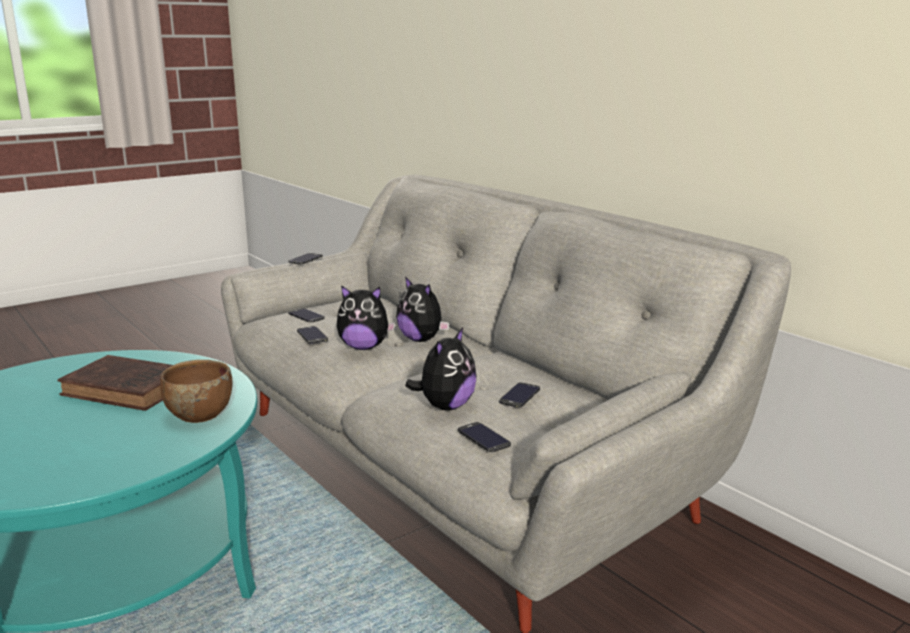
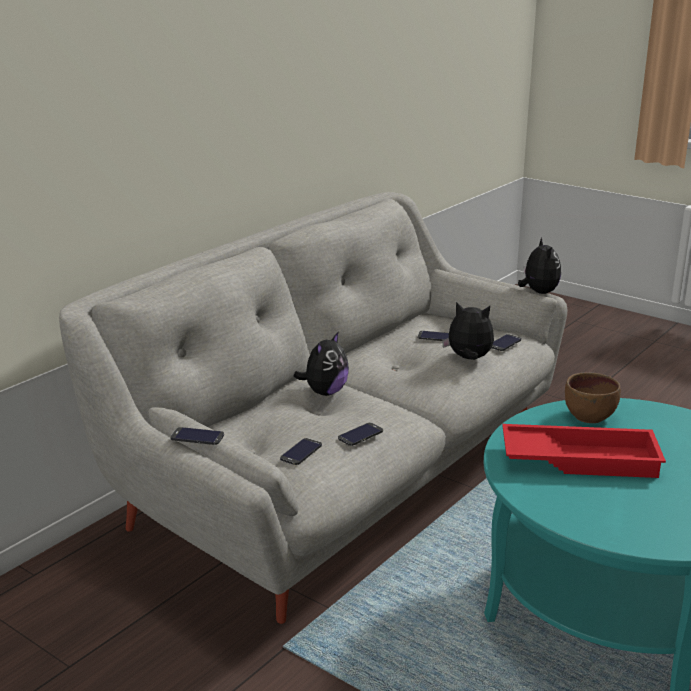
camera: 105 degrees left, 5 degrees up
(130, 389) = (580, 458): brown book -> red tray
(364, 347) = (371, 407): plush toy -> plush toy (538, 292)

